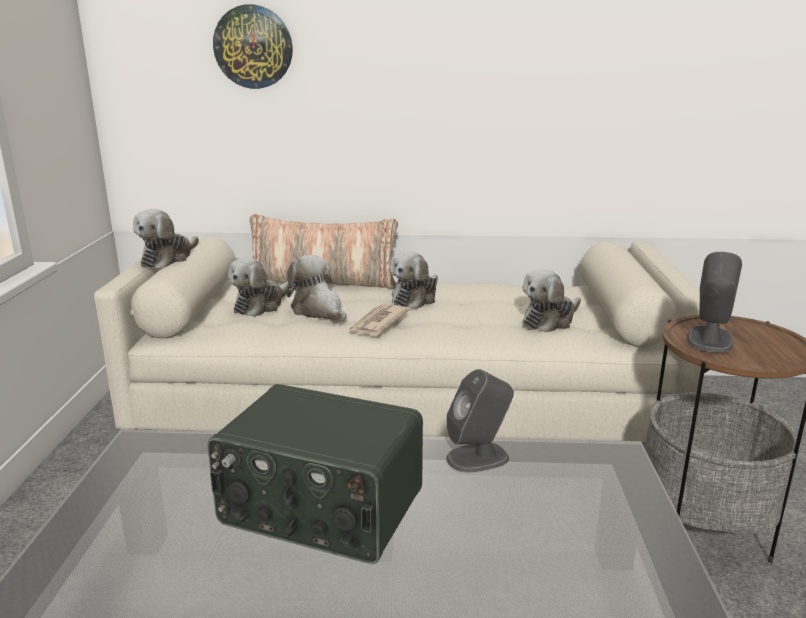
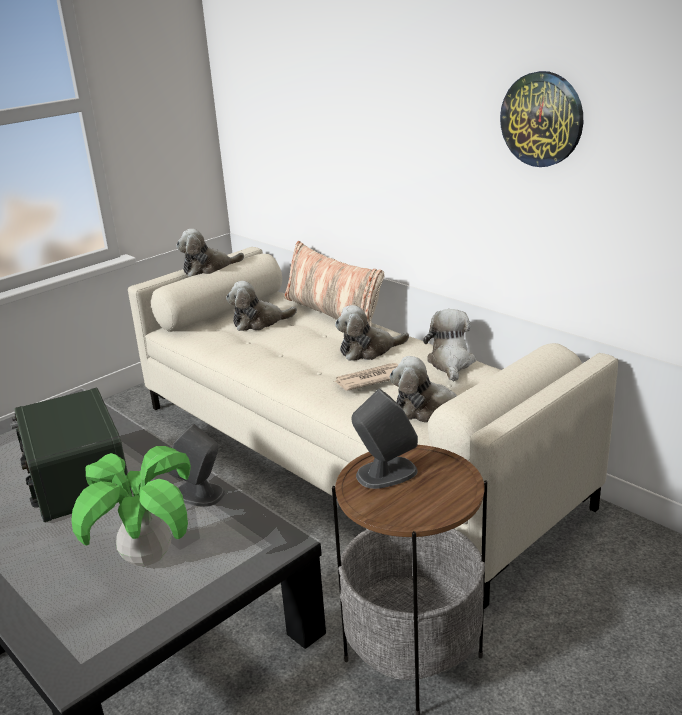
camera: 45 degrees right, 5 degrees up
(253, 47) = (301, 95): wall clock -> wall clock (542, 119)
(318, 311) = (282, 339): plush toy -> plush toy (450, 363)
(377, 323) = (293, 364): newspaper -> newspaper (369, 379)
(550, 529) = (148, 558): none -> potted plant

